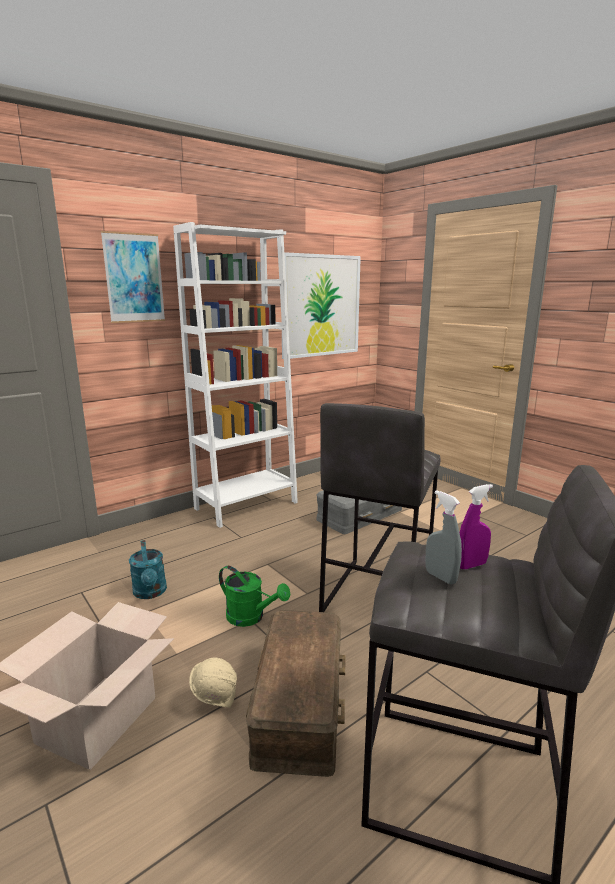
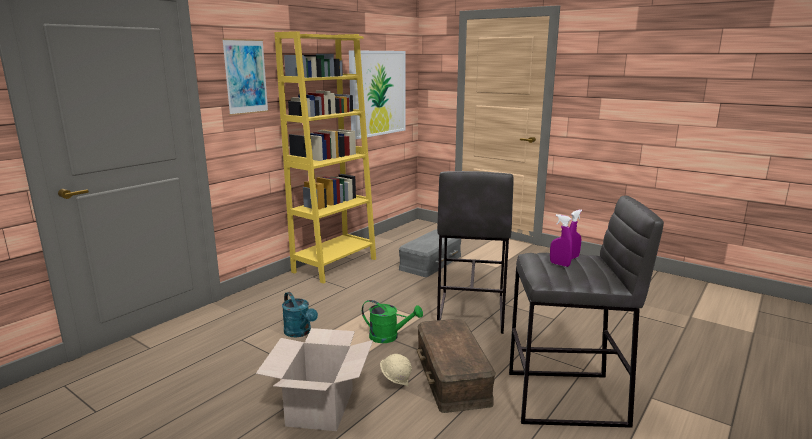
camera: 15 degrees left, 0 degrees up
(246, 505) = (335, 265): white bookcase -> yellow bookcase
(440, 577) = (559, 264): grey spray bottle -> purple spray bottle

